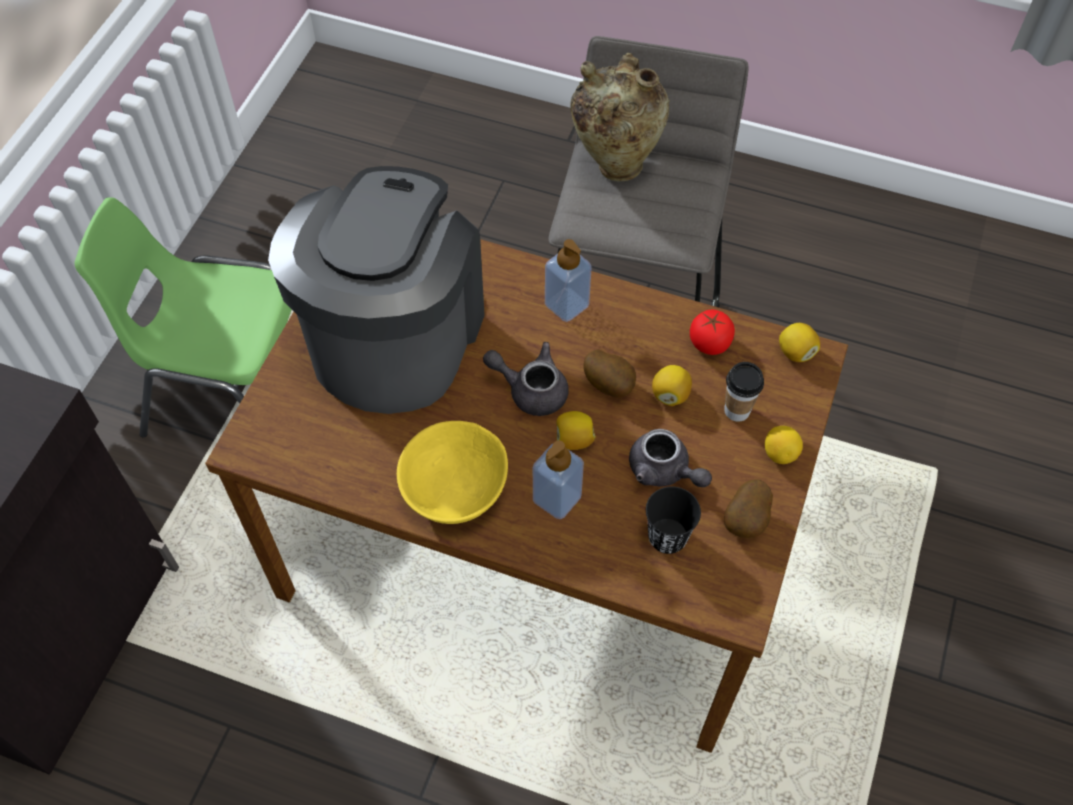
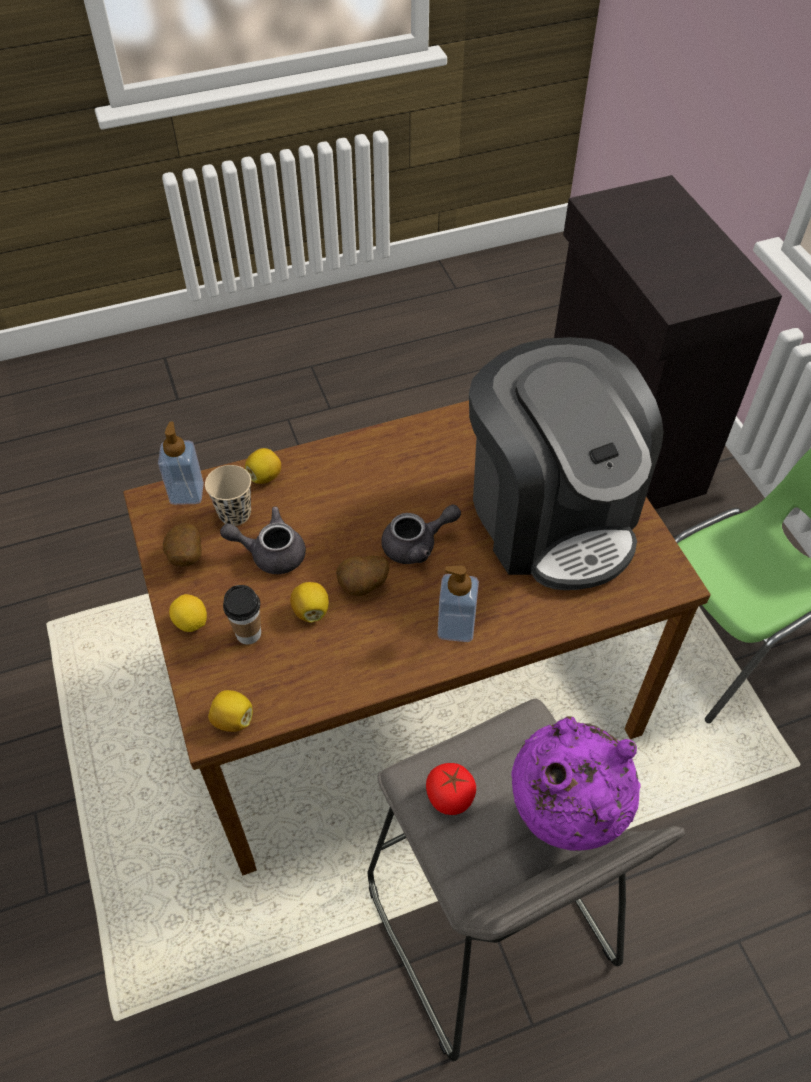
camera: 140 degrees right, 5 degrees down
(455, 488) = (402, 454): yellow bowl -> none
(557, 498) = (330, 490): soap dispenser -> soap dispenser (187, 493)
(574, 439) = (353, 532): lemon -> lemon (265, 476)
(615, 163) = (561, 821): beige vase -> purple vase
(667, 537) = (235, 514): black cup -> beige cup
(709, 343) = (313, 676): tomato -> tomato (450, 796)

